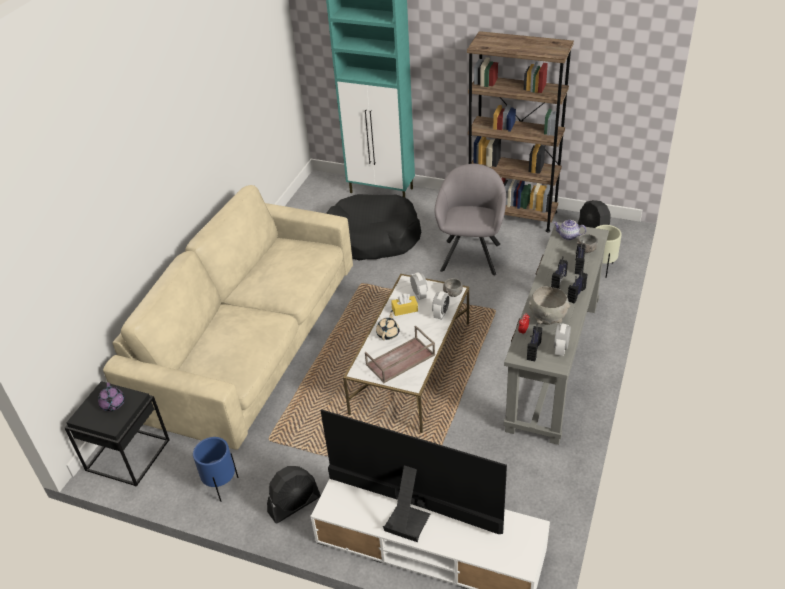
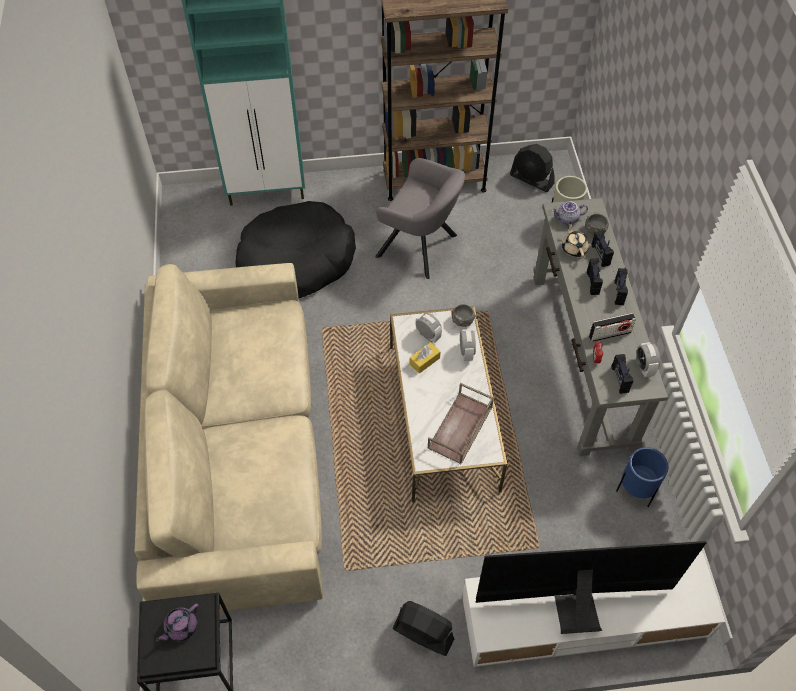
camera: 30 degrees left, 15 degrees up
(113, 404) = (181, 627): purple teapot -> purple teapot turned 90 degrees clockwise
(221, 486) = (330, 649): blue planter -> blue planter (635, 491)
(294, 504) = (423, 633): black fan -> black fan turned 90 degrees counterclockwise
(388, 333) = (426, 399): beige teapot -> beige teapot (574, 248)
(471, 254) = (421, 248): grey armchair -> grey armchair turned 135 degrees clockwise
(547, 318) = (609, 334): grey bowl -> radio

